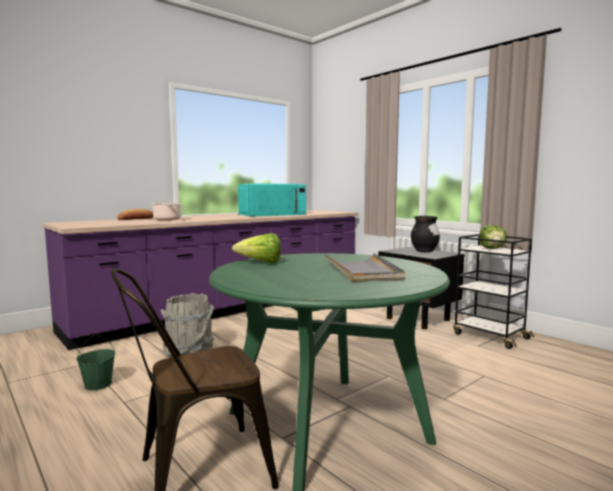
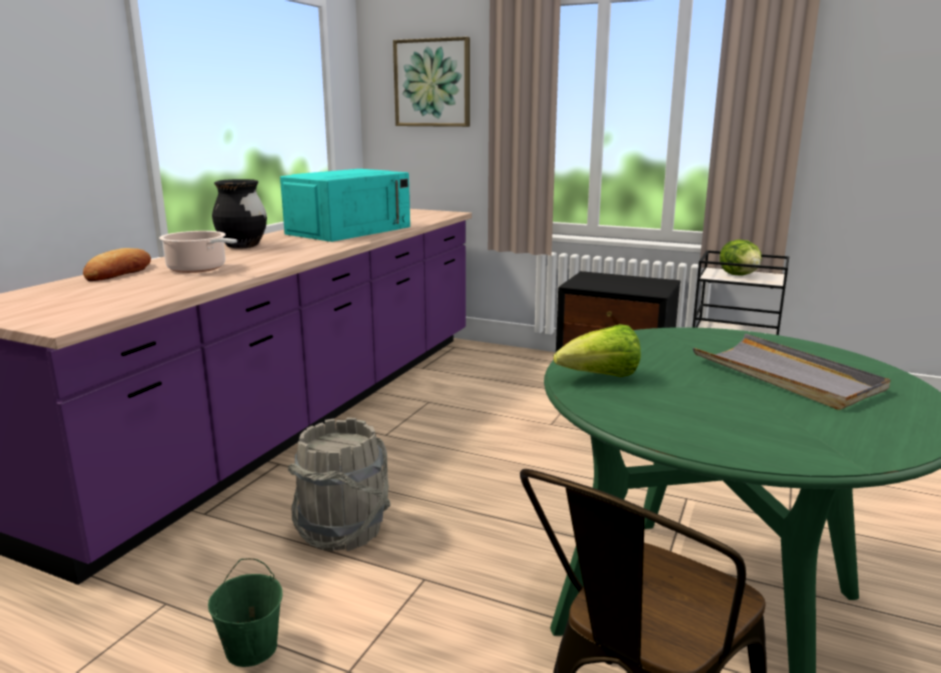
camera: 25 degrees left, 10 degrees up
(343, 141) = (432, 83): none -> picture
(424, 251) = (622, 280): black vase -> black vase (242, 246)

